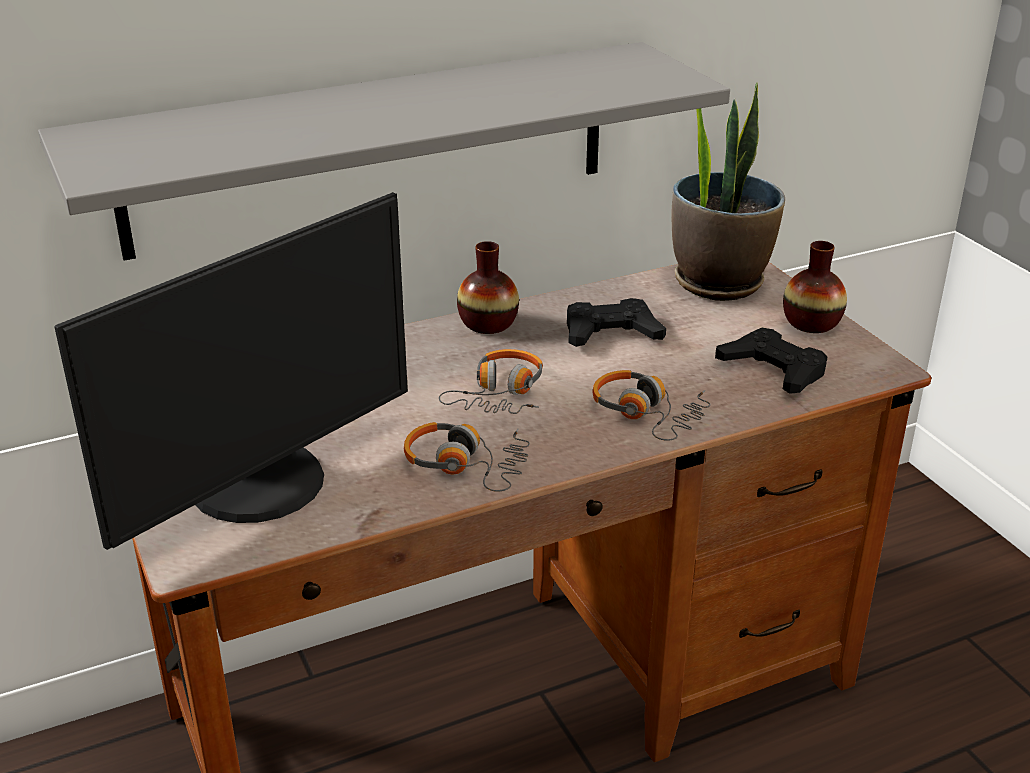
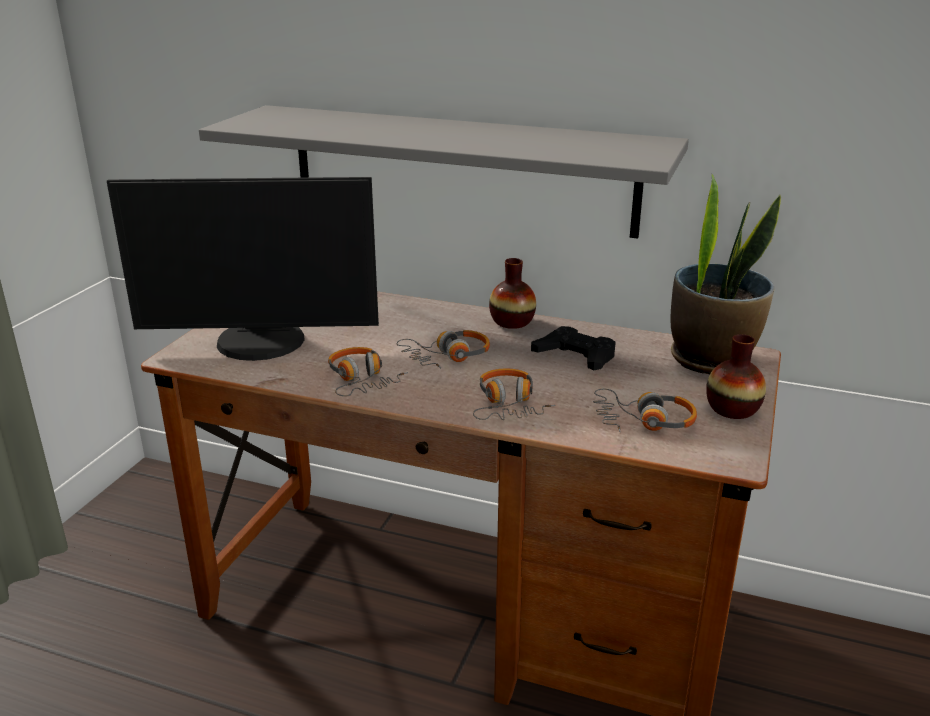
camera: 45 degrees right, 5 degrees down
(773, 369) = (643, 421): black game controller -> headphones

